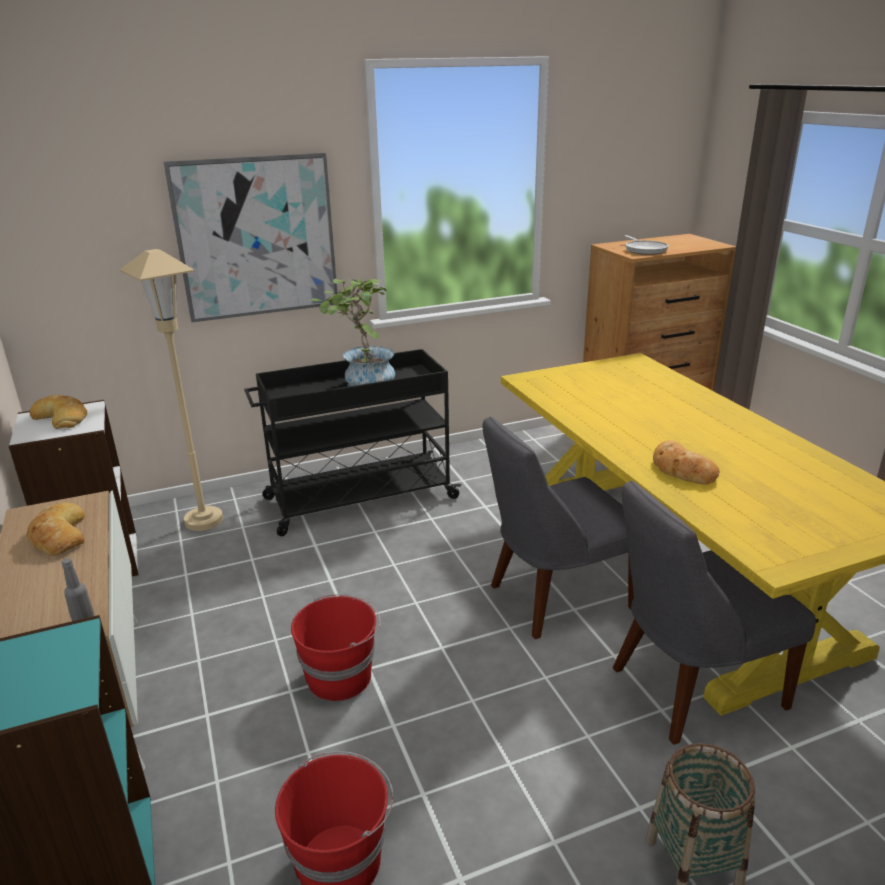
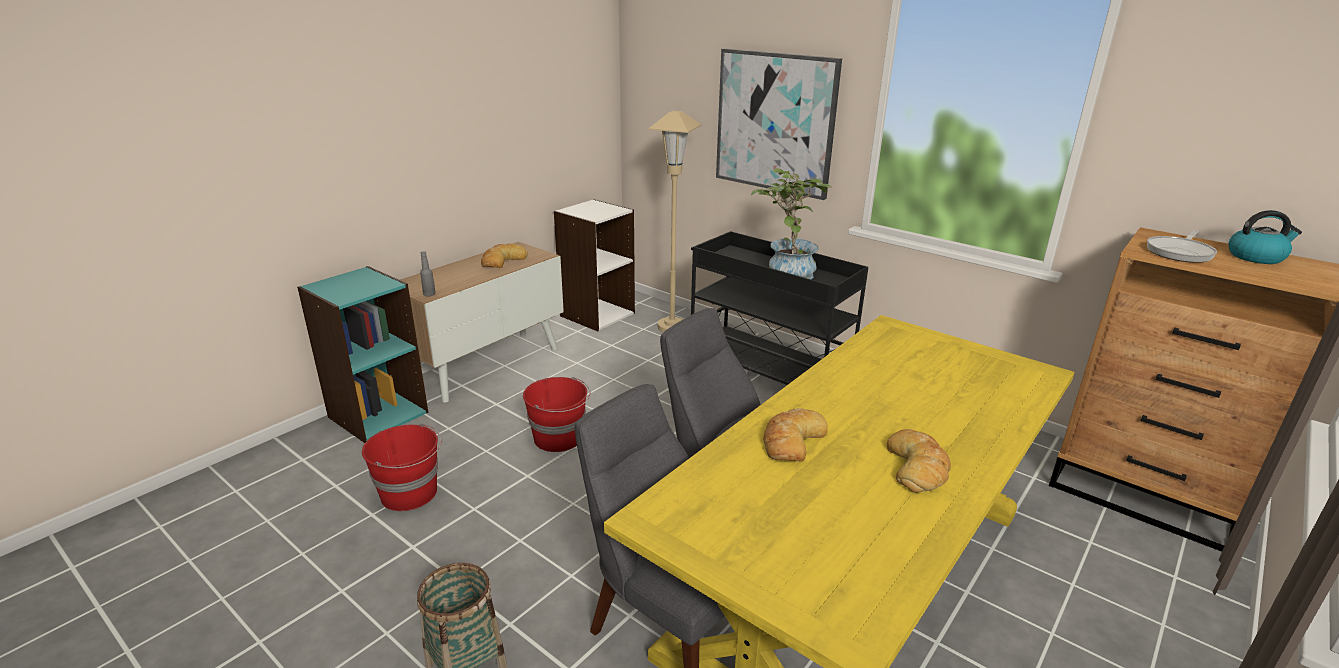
camera: 60 degrees right, 0 degrees up
(62, 417) = (599, 208): bread -> bread (917, 466)
(664, 241) = (1256, 257): none -> kettle

